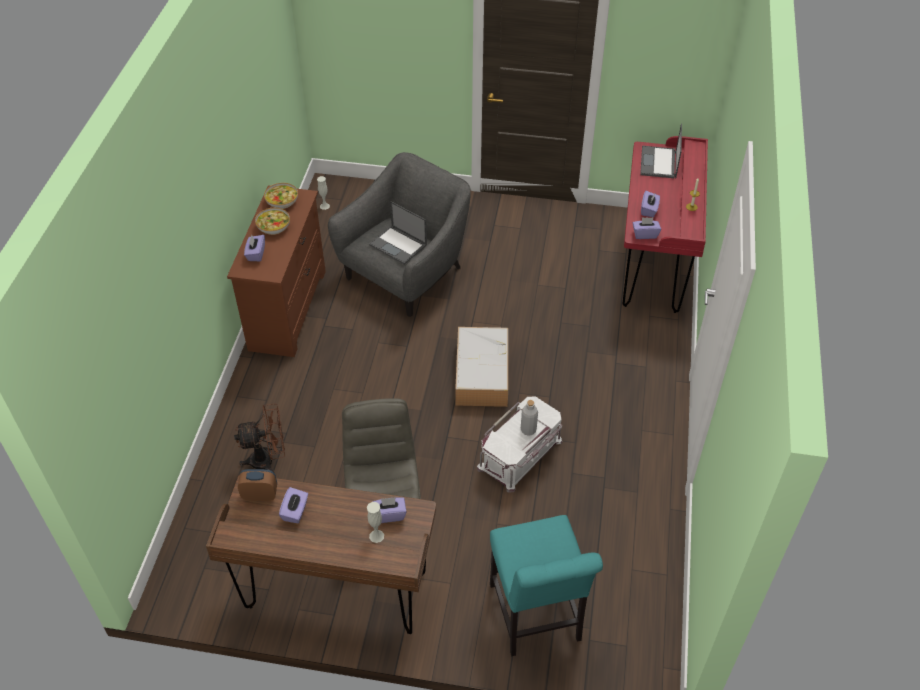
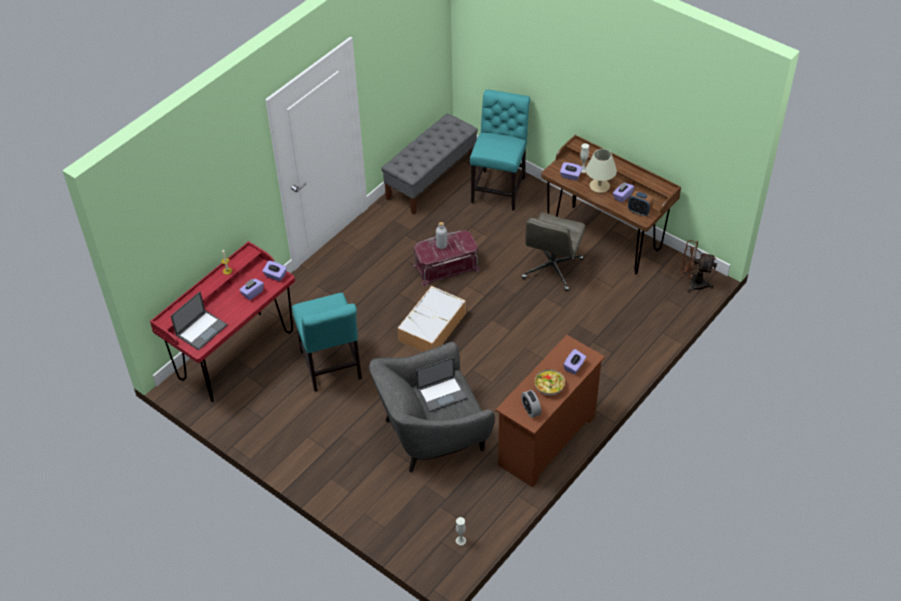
camera: 150 degrees left, 0 degrees up
(268, 460) = (613, 328): brown fan -> brown fan (693, 283)
(282, 201) = (530, 410): bowl -> alarm clock
(337, 514) = (599, 186): none -> beige table lamp
(399, 245) = (442, 393): laptop -> laptop turned 90 degrees clockwise
(520, 455) = (446, 266): white storage box -> red storage box
(551, 291) = (332, 368): none -> turquoise chair
(643, 585) = (431, 179): none -> grey bench

